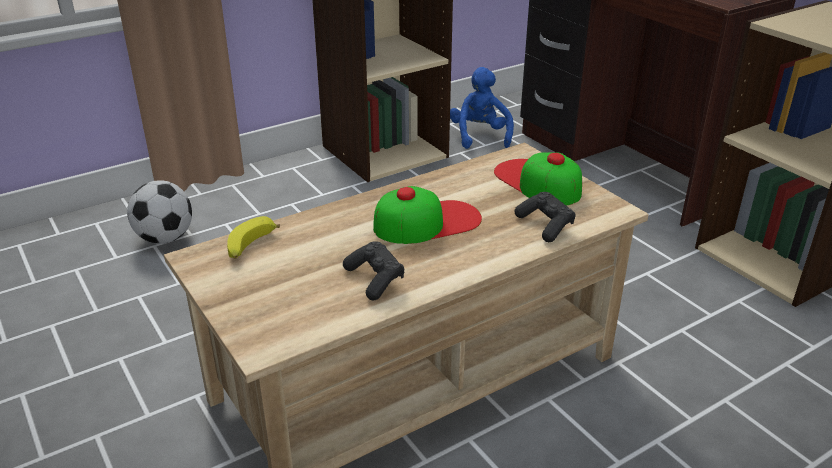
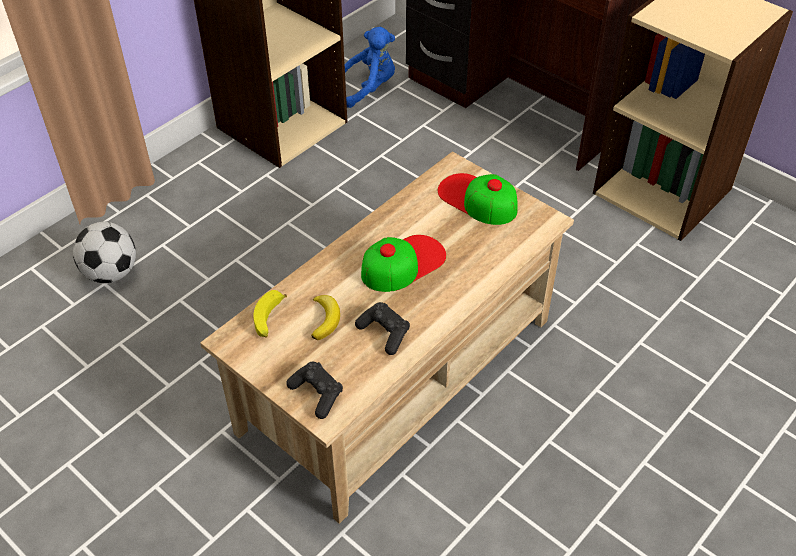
camera: 15 degrees left, 15 degrees up
(313, 256) = (325, 319): none -> banana
(480, 136) = (368, 88): blue plush toy -> blue plush toy turned 90 degrees clockwise
(545, 225) = (498, 249): black game controller -> black game controller (317, 394)

